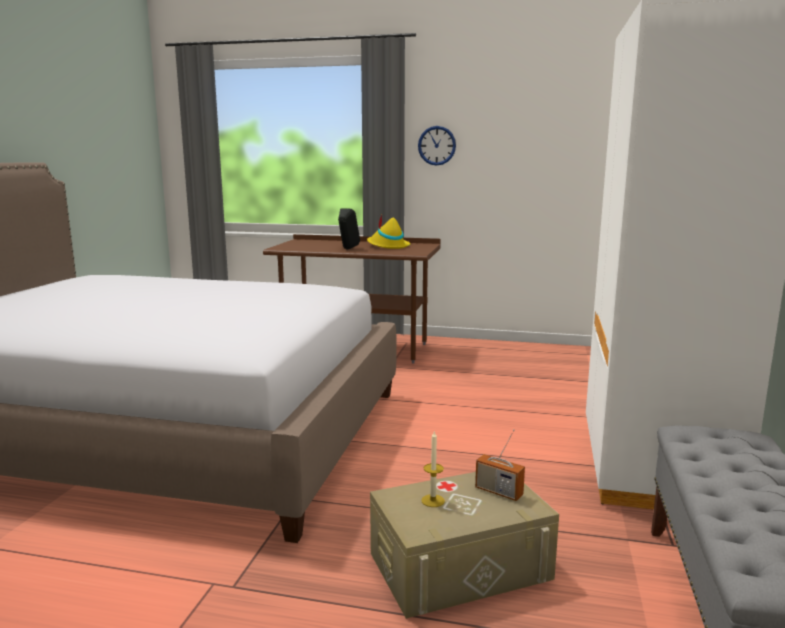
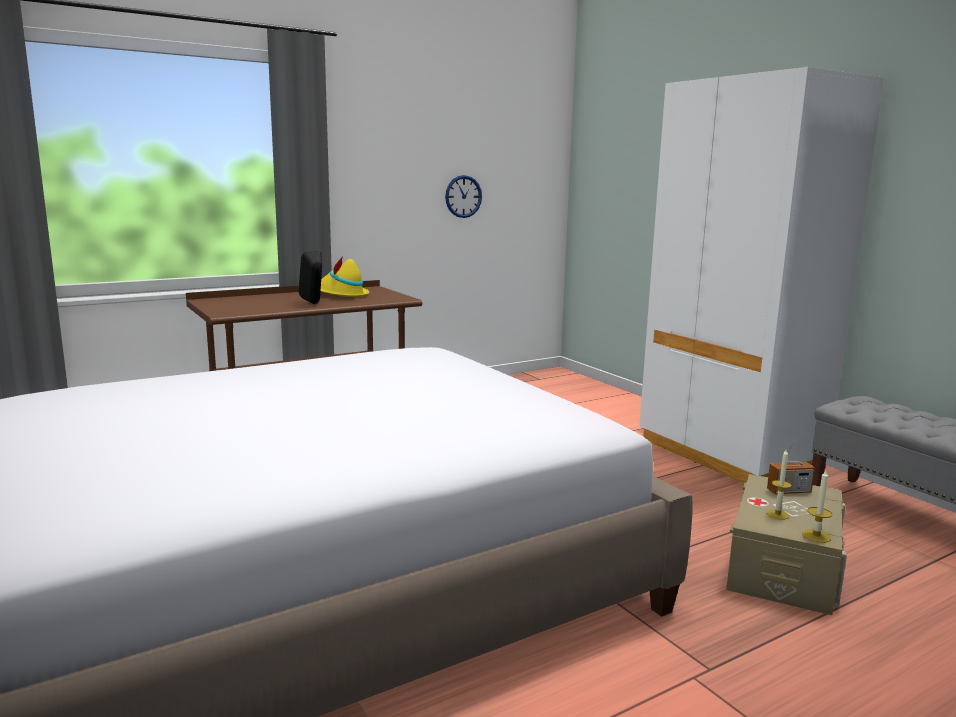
camera: 45 degrees left, 0 degrees up
(414, 528) = (816, 536): none -> candle
(437, 145) = (356, 170): wall clock -> wall clock (463, 196)

